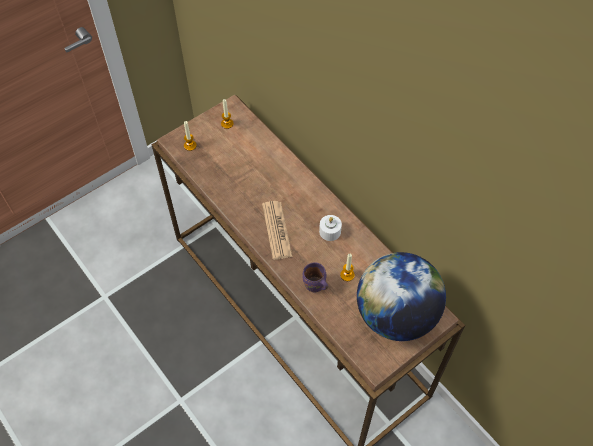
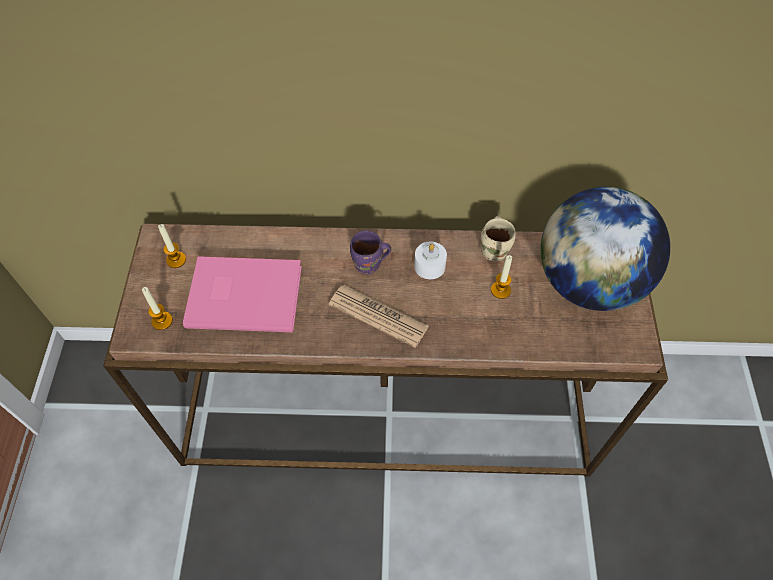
camera: 50 degrees left, 0 degrees up
(234, 165) = (243, 294): none -> pink book
(314, 286) = (488, 332): purple mug -> purple mug (369, 265)
(372, 255) = (495, 250): none -> beige mug

